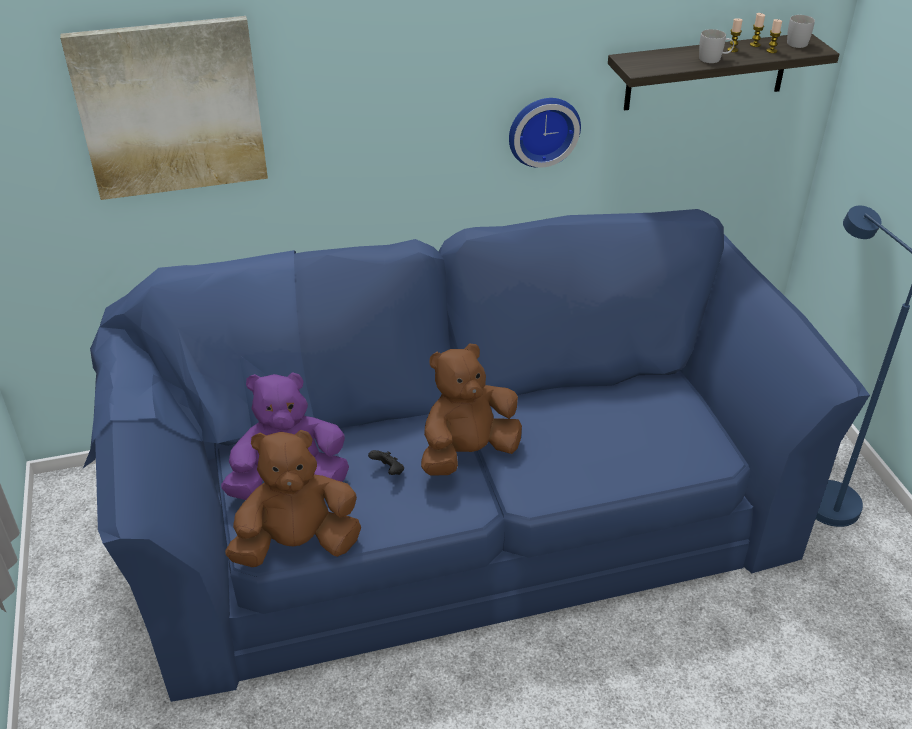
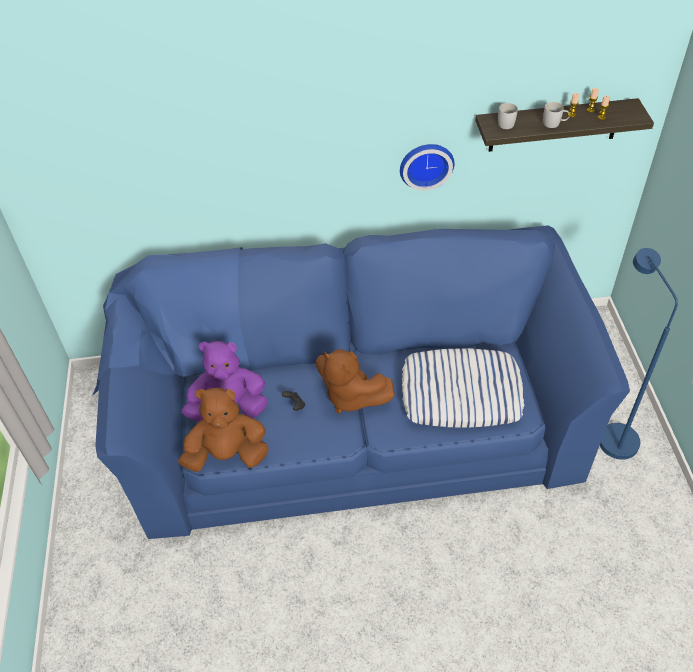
camera: 10 degrees right, 10 degrees up
(170, 108) = (155, 150): picture -> none
(468, 453) = (350, 396): brown plush toy -> brown plush toy turned 120 degrees counterclockwise
(624, 437) = (461, 393): none -> pillow
(797, 42) = (624, 108): white mug -> white mug (506, 122)

